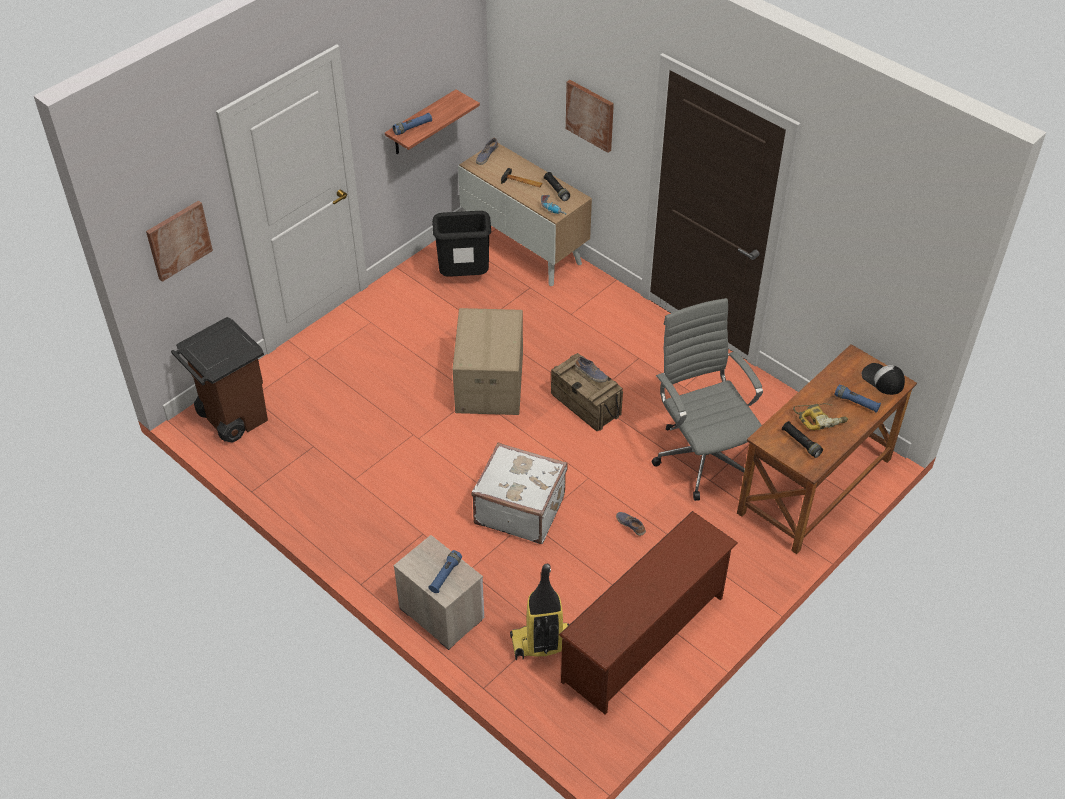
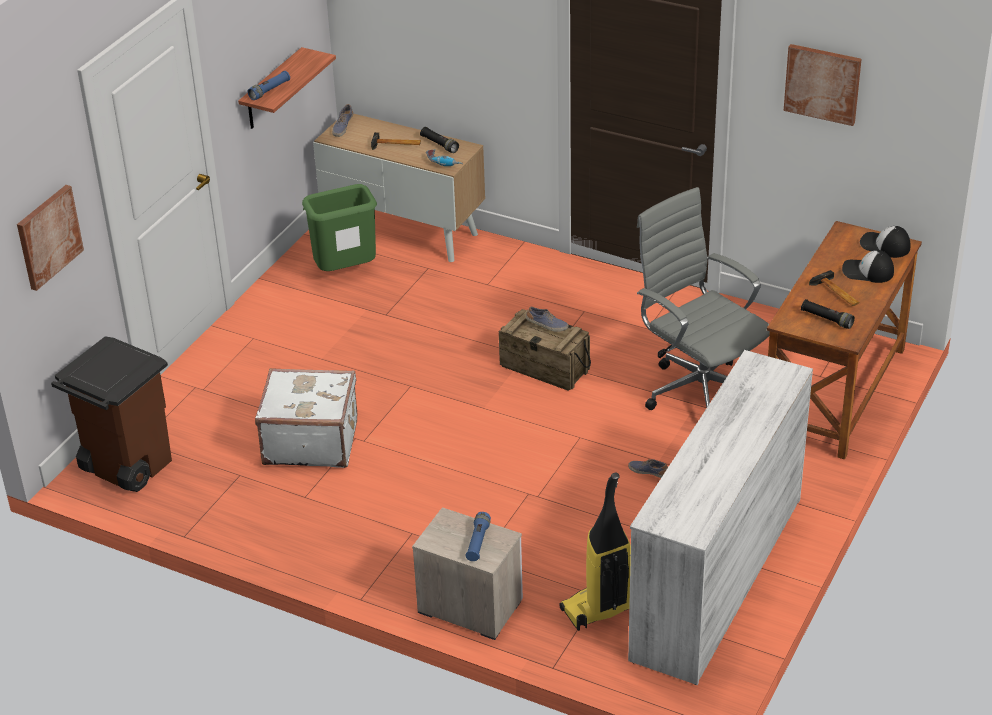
camera: 15 degrees left, 10 degrees down
(464, 277) = (346, 272): black trash can -> green trash can
(488, 383) = (422, 369): cardboard box -> none
(520, 508) = (514, 484): white suitcase -> white suitcase (310, 441)
(590, 115) = (472, 41): picture -> picture (822, 83)
(645, 640) = (715, 578): brown shoe rack -> white dresser
(820, 418) = (836, 293): power drill -> hammer
(856, 403) = (867, 271): blue flashlight -> cap

